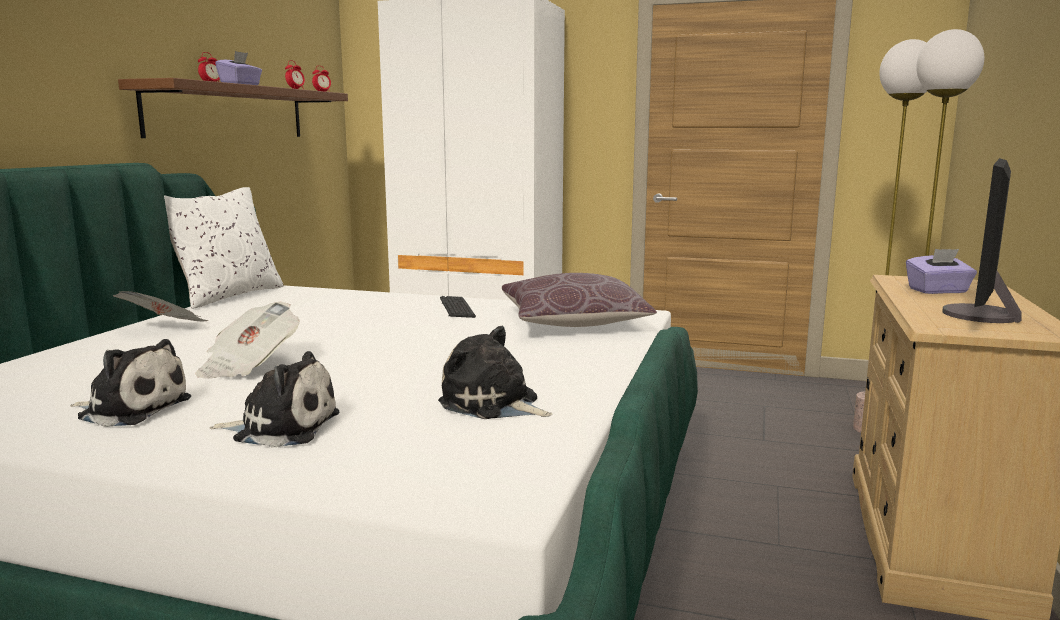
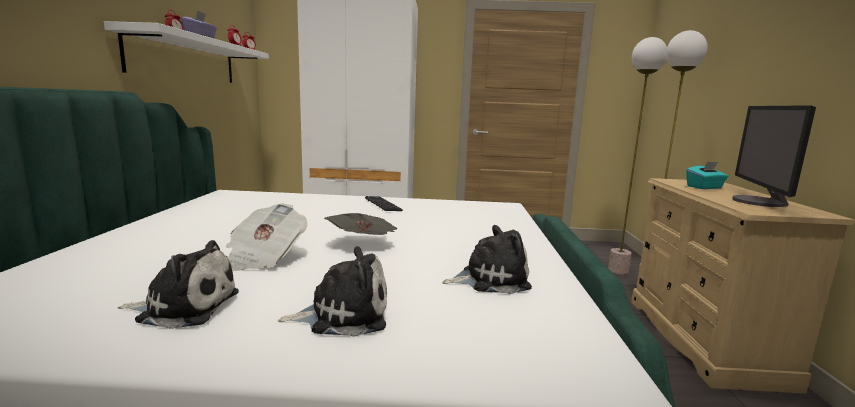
camera: 15 degrees left, 0 degrees up
(166, 329) = (163, 228): newspaper -> newspaper (363, 244)
(227, 296) = (196, 199): white pillow -> none
(229, 112) = (186, 59): brown shelf -> white shelf
(493, 404) = (490, 279): plush toy -> plush toy turned 150 degrees clockwise
(573, 323) = (472, 213): brown pillow -> none
(938, 291) = (704, 187): purple tissue box -> turquoise tissue box

